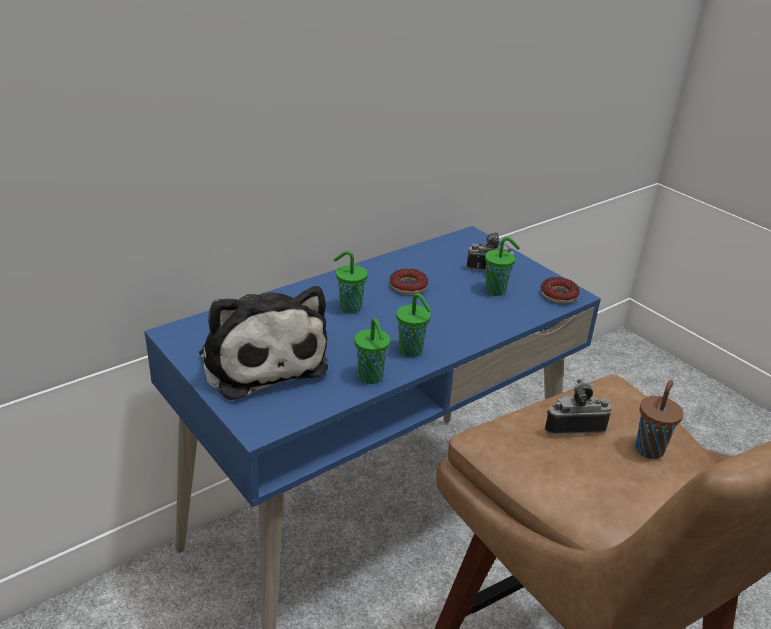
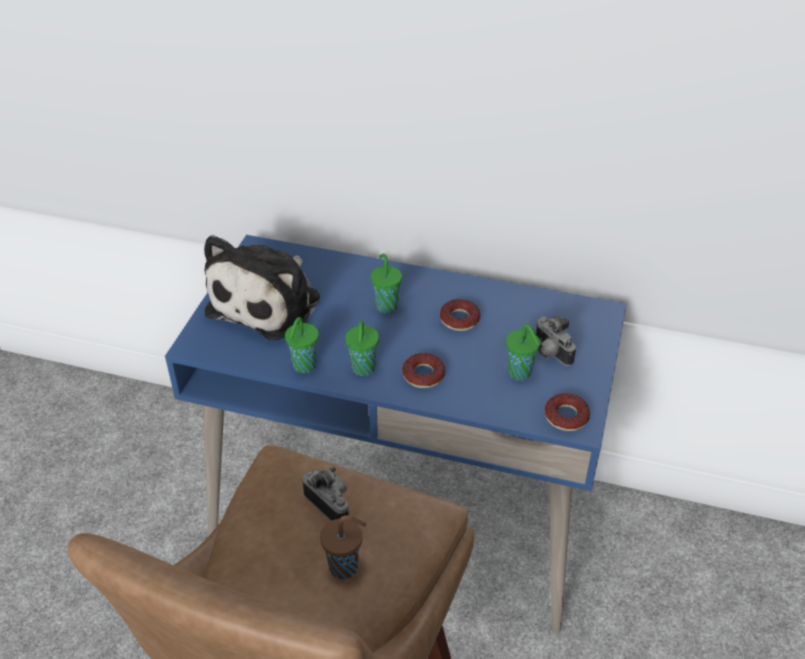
camera: 55 degrees right, 10 degrees up
(451, 328) = (423, 375): none -> donut

